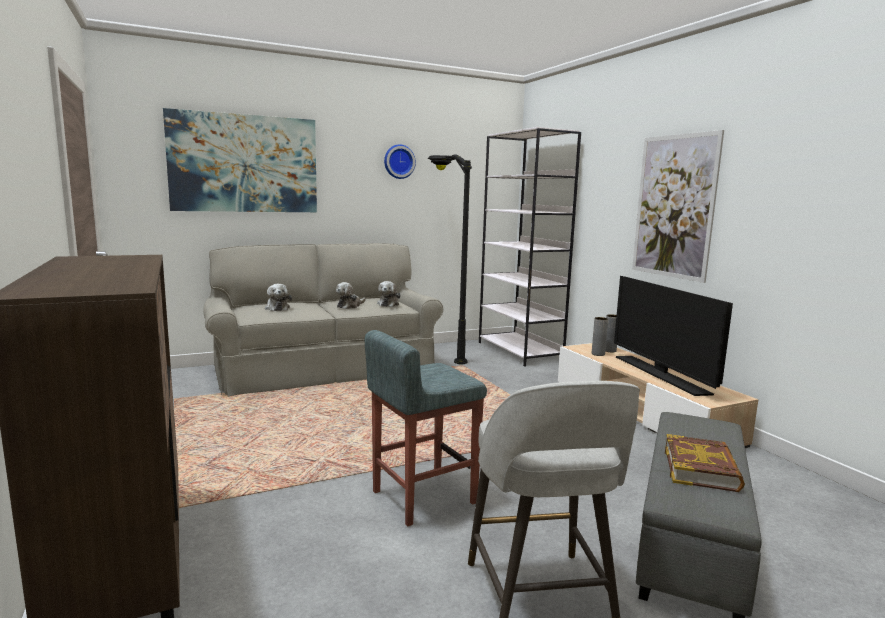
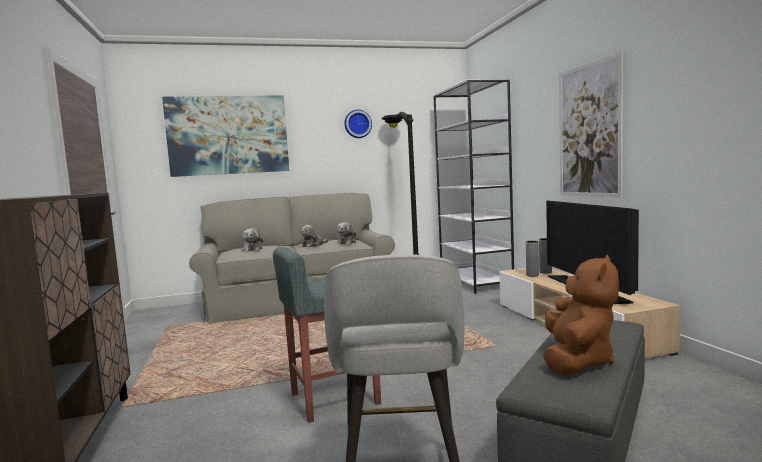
camera: 10 degrees right, 5 degrees down
(701, 469) = (577, 361): book -> brown plush toy

